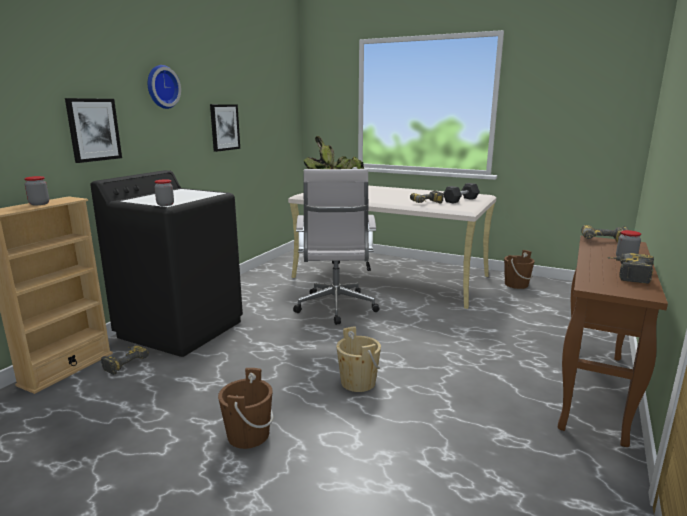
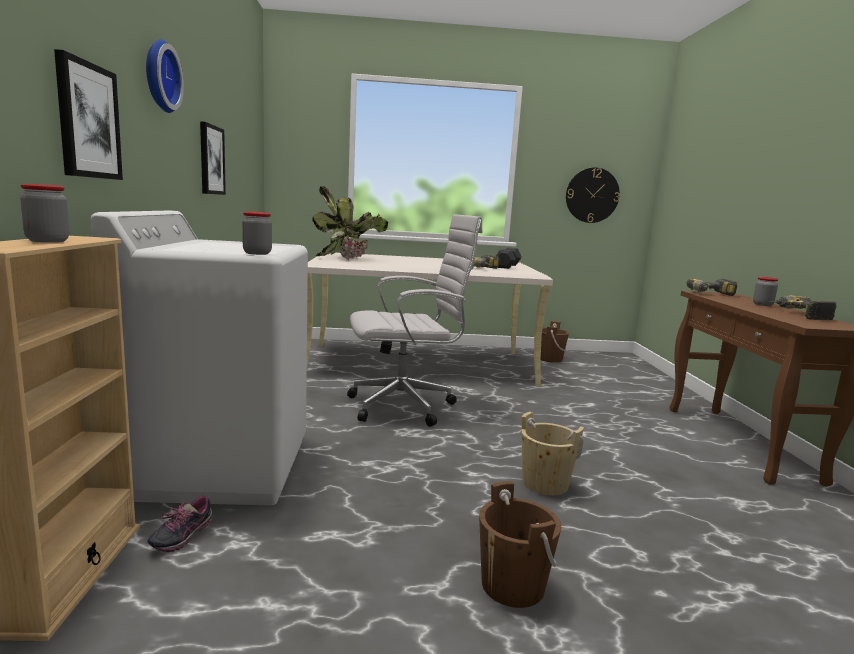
camera: 30 degrees left, 5 degrees down
(124, 363) = (181, 537): power drill -> shoe
(181, 328) = (220, 466): black washing machine -> white washing machine
(336, 309) = (406, 406): white office chair -> white office chair turned 75 degrees counterclockwise
(576, 129) = (592, 195): none -> wall clock

